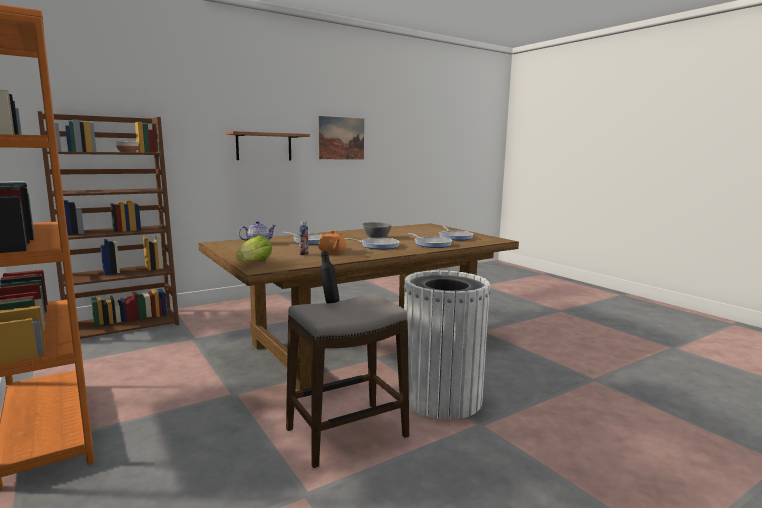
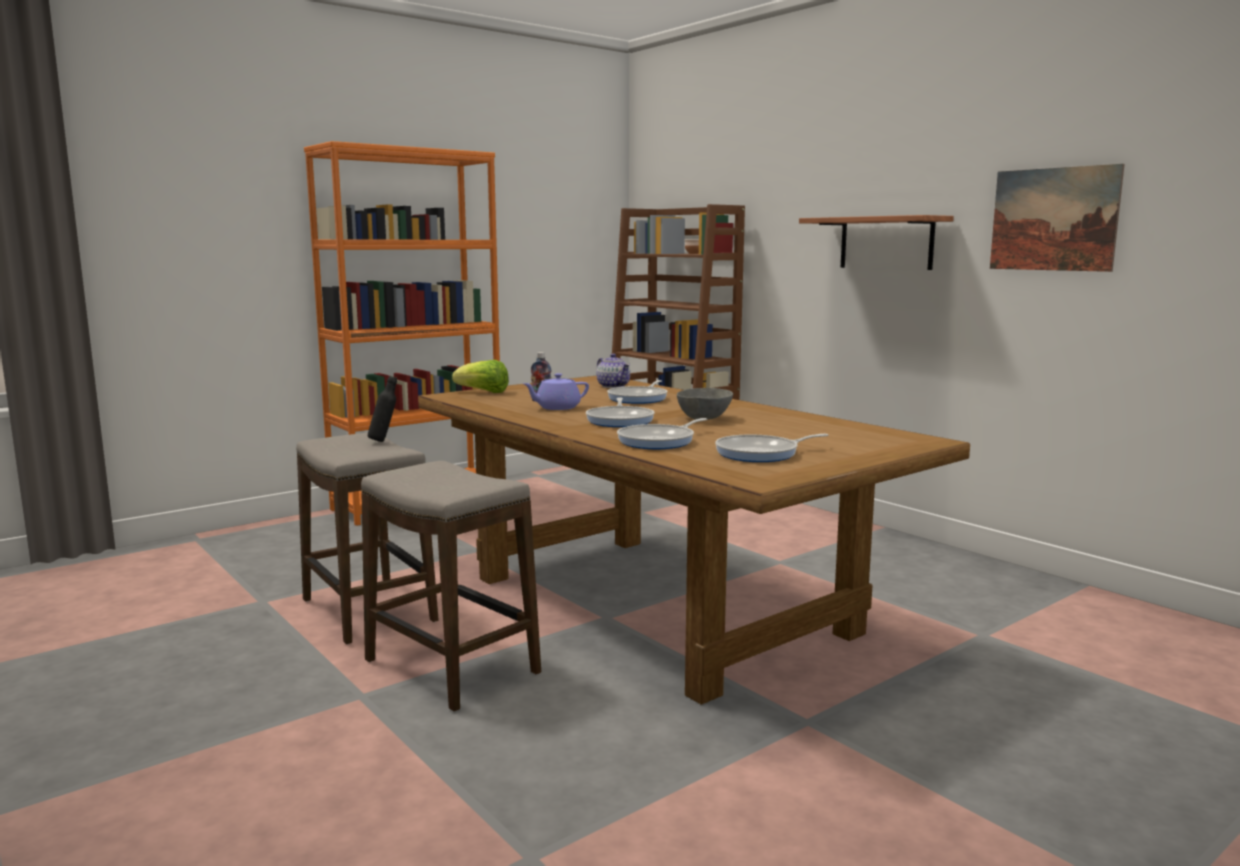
camera: 85 degrees right, 0 degrees up
(332, 252) = (557, 408): orange teapot -> purple teapot
(441, 398) = (451, 667): white trash can -> stool

